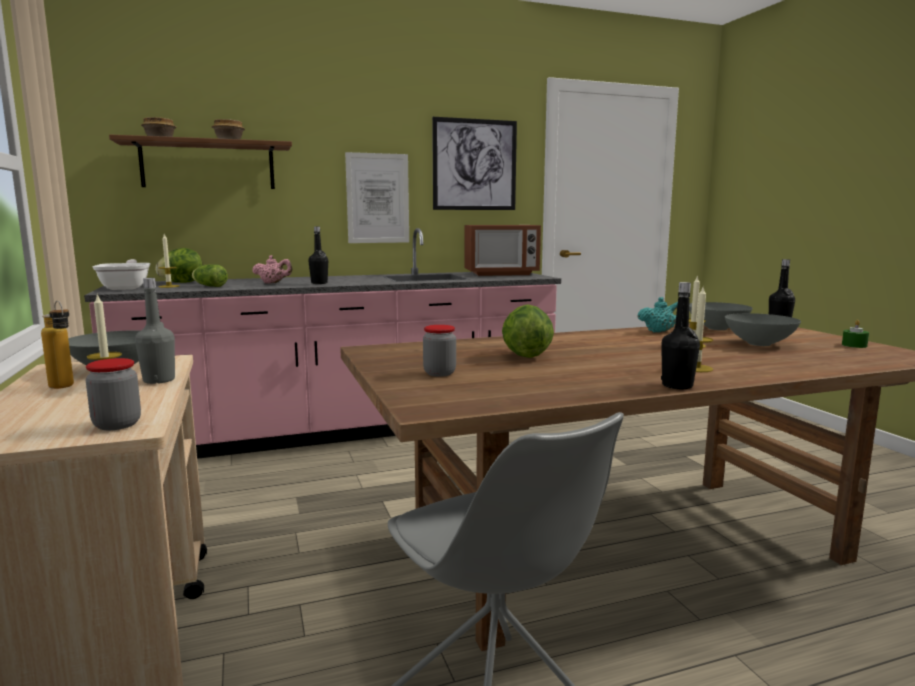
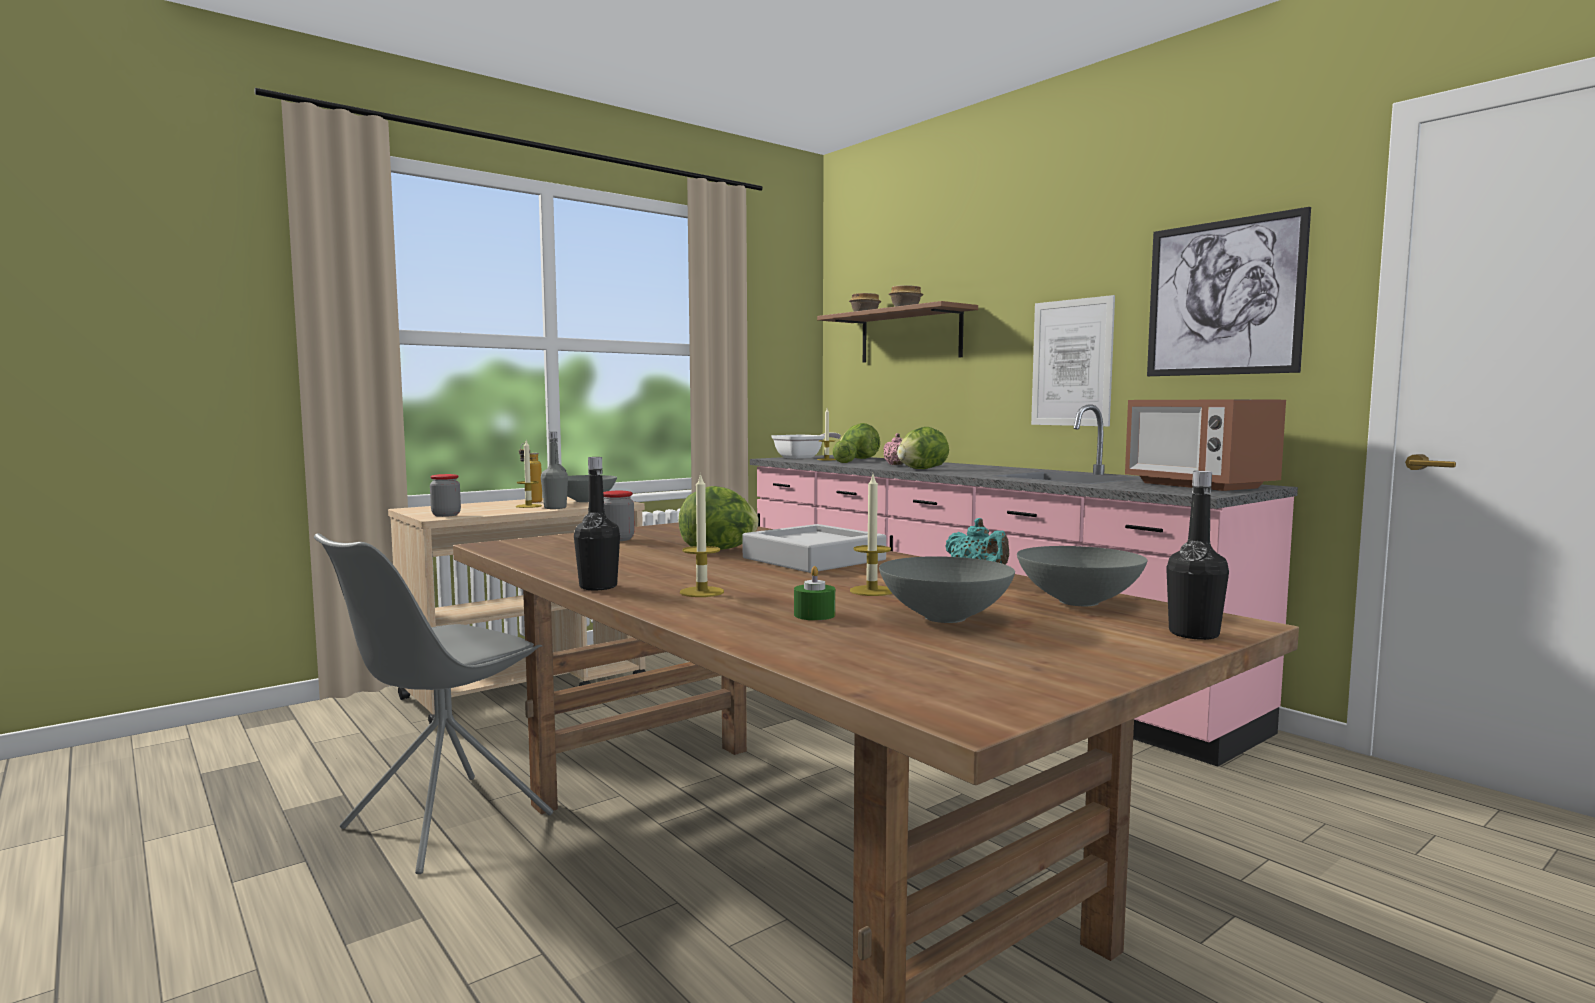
camera: 70 degrees right, 5 degrees down
(319, 283) = (921, 469): black bottle -> lettuce
(580, 344) = (813, 559): none -> grey tray
(854, 345) = (1038, 670): green candle -> green candle (814, 615)

